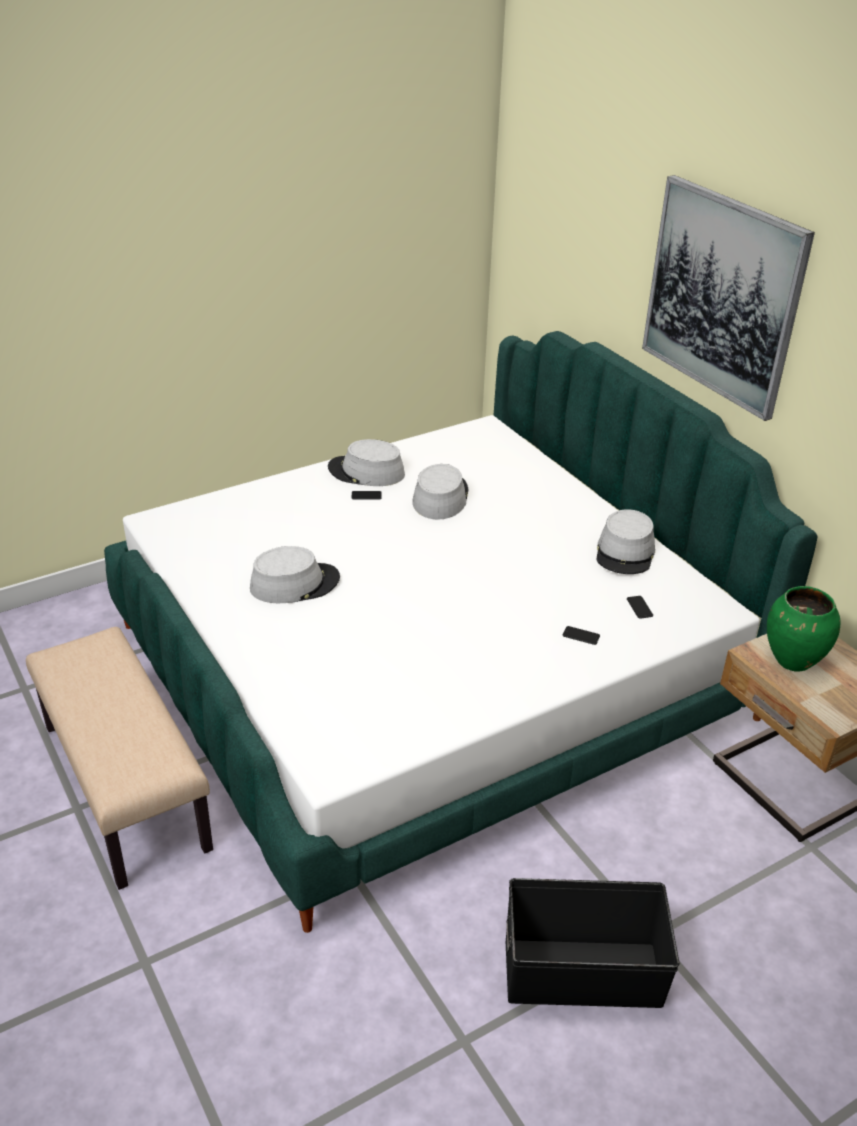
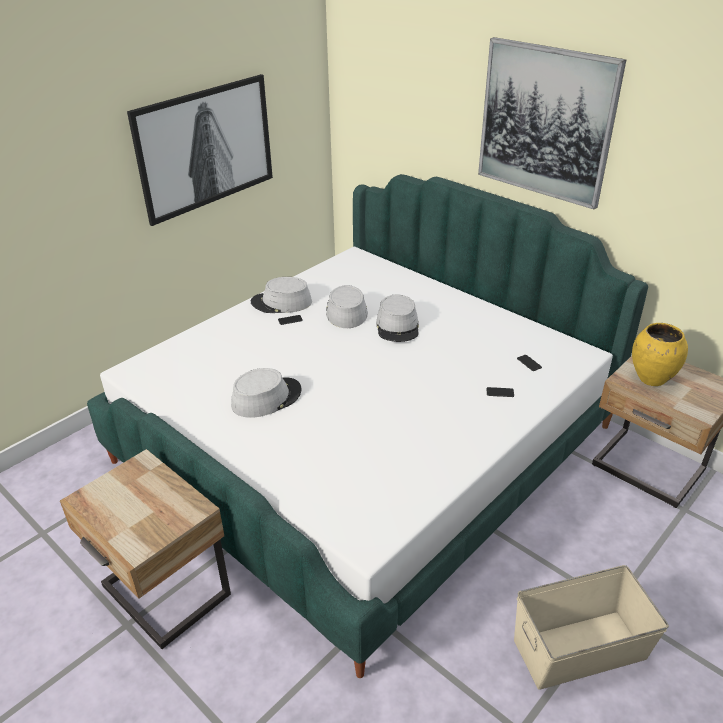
camera: 15 degrees left, 0 degrees up
(127, 786) = (163, 594): beige bench -> beige nightstand
(307, 263) = (205, 147): none -> picture
(583, 974) = (580, 649): black storage box -> beige storage box
(625, 553) = (498, 326): grey hat -> grey hat (398, 326)
(793, 661) = (652, 379): green vase -> yellow vase

